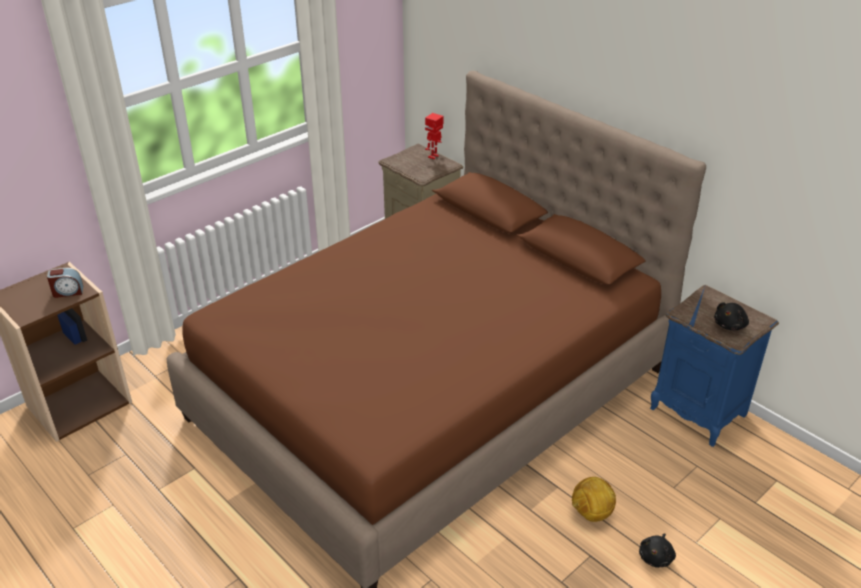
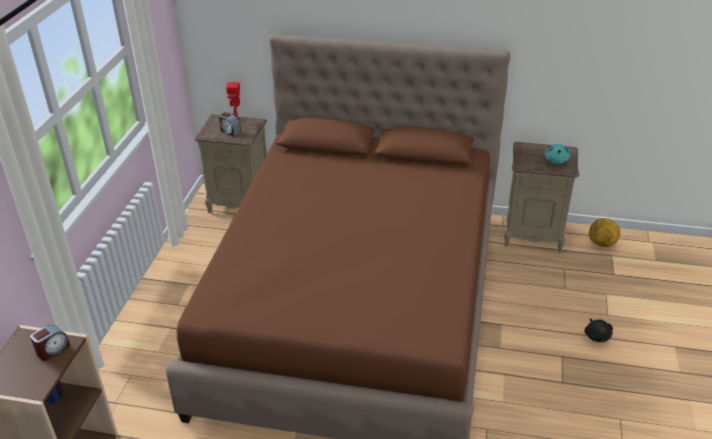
camera: 35 degrees left, 0 degrees up
(416, 165) = (230, 131): none -> alarm clock
(591, 514) = (537, 330): football -> football (602, 244)
(697, 413) = (533, 236): blue nightstand -> beige nightstand
(730, 325) = (556, 160): black plush toy -> turquoise plush toy

